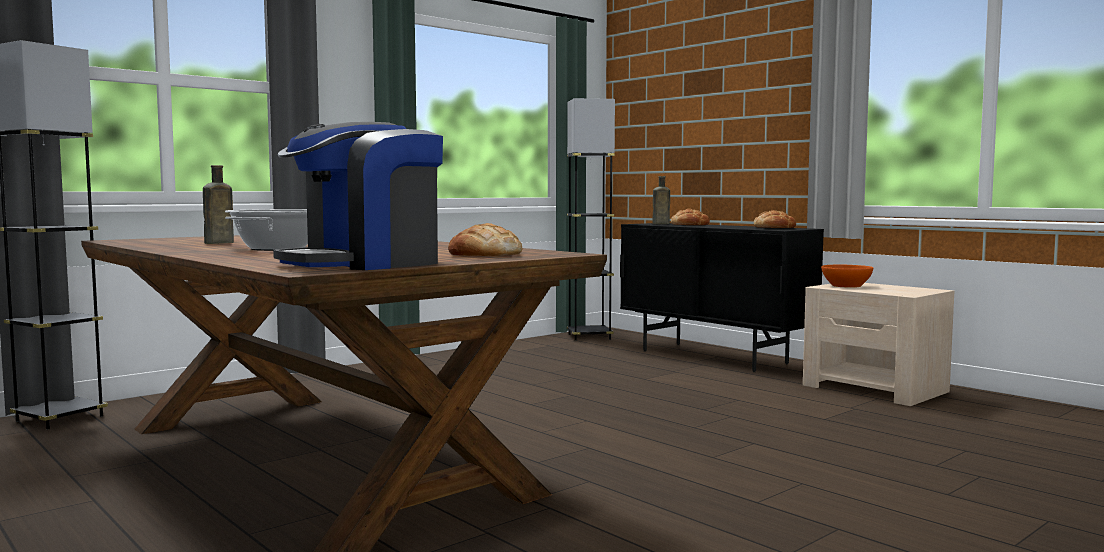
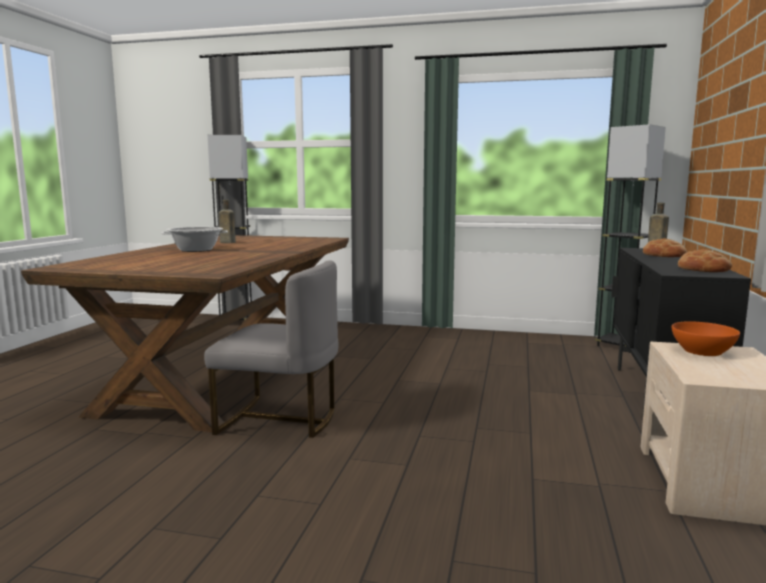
camera: 55 degrees right, 5 degrees up
(365, 264) = (102, 266): coffee machine -> none
(484, 254) = (186, 268): bread -> none
(562, 463) = (280, 419): none -> grey chair

